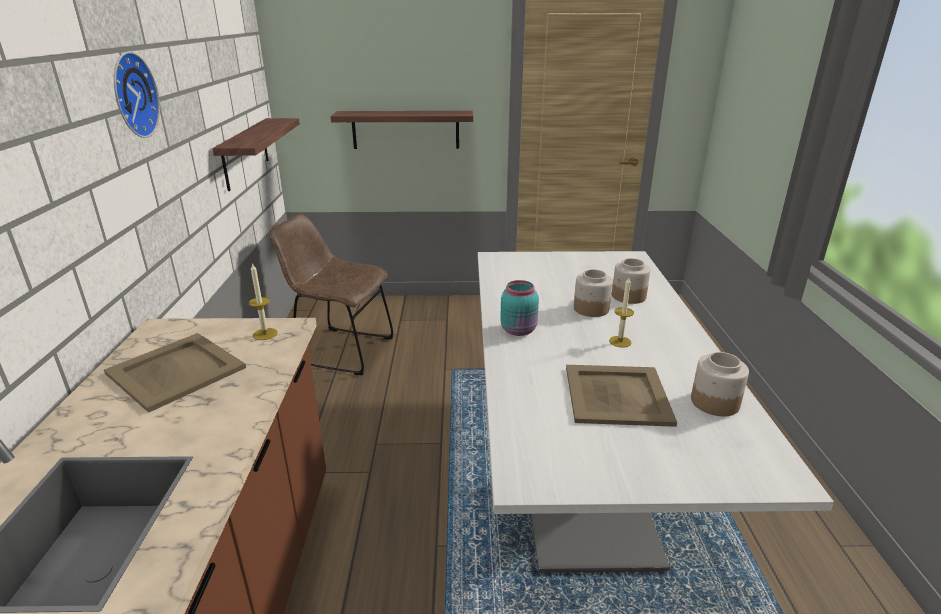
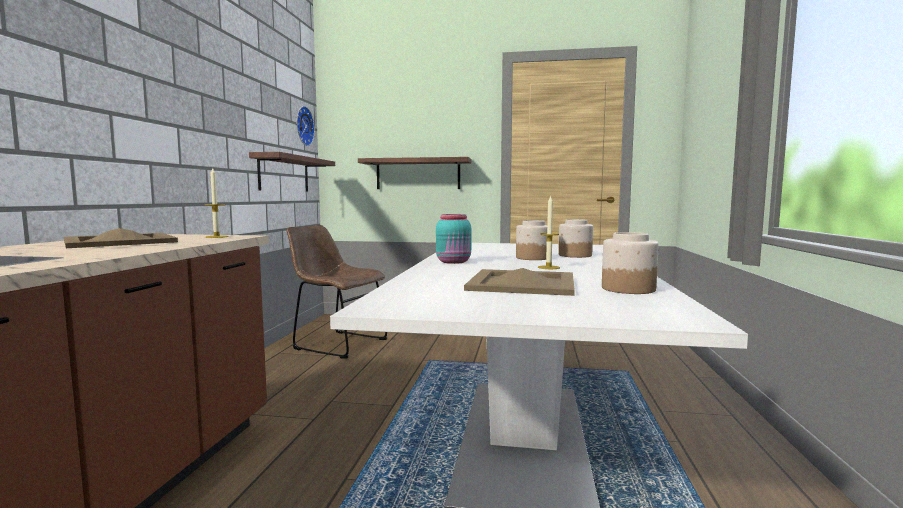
camera: 10 degrees right, 20 degrees down
(131, 95) = (173, 74): wall clock -> wall clock (302, 126)

